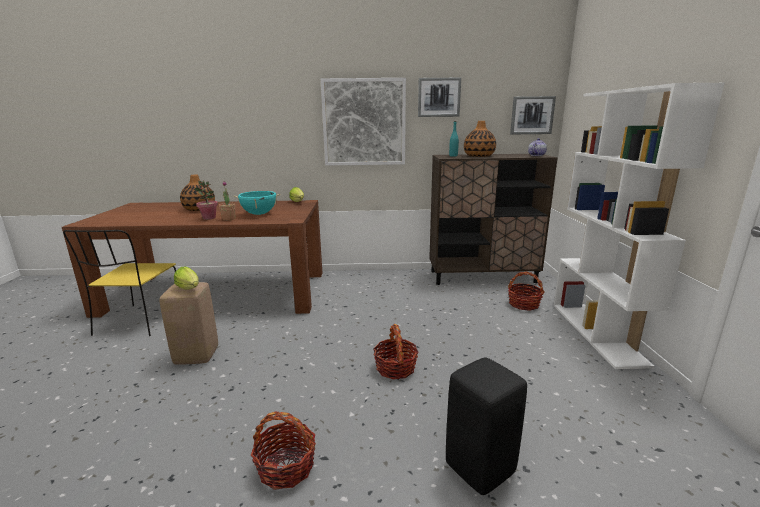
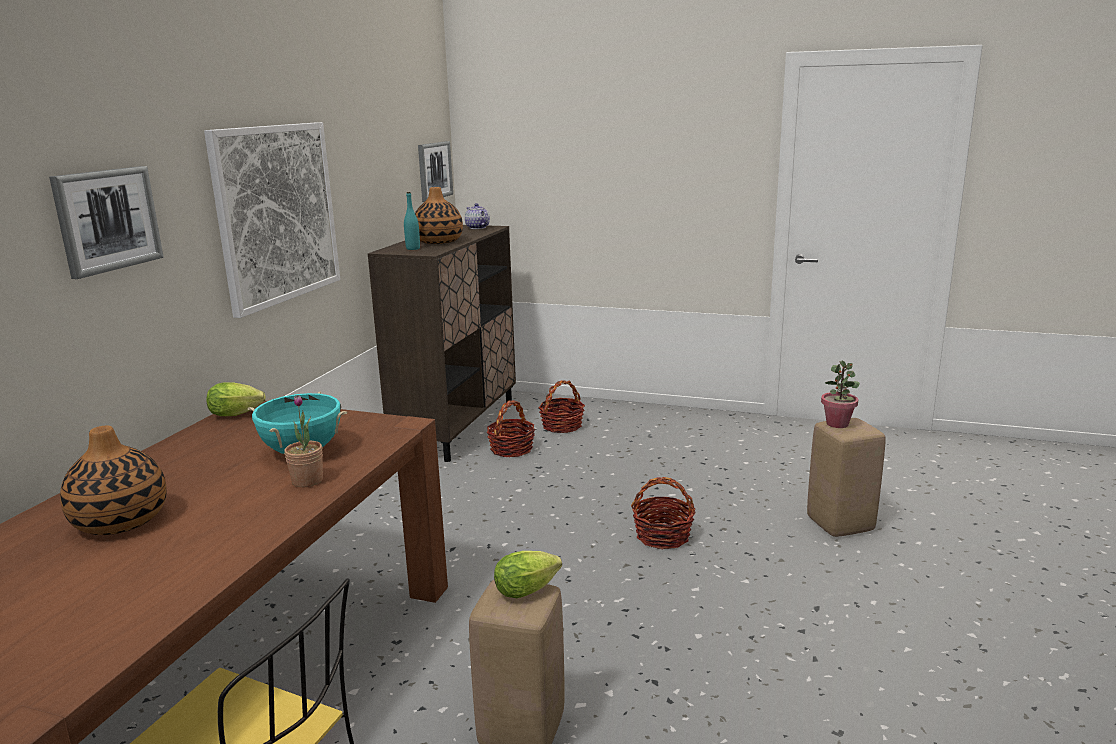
camera: 70 degrees left, 0 degrees up
(209, 218) = (263, 503): potted plant -> potted plant (837, 424)
(286, 467) = (827, 635): basket -> basket (511, 449)
(439, 97) = (355, 154): picture -> picture (107, 220)
(481, 468) = (840, 524): black stool -> beige stool
(597, 332) = (651, 412): white bookcase -> none

